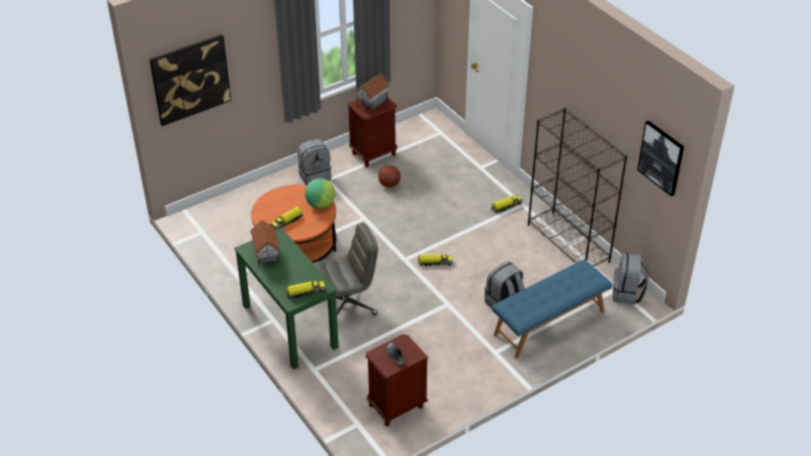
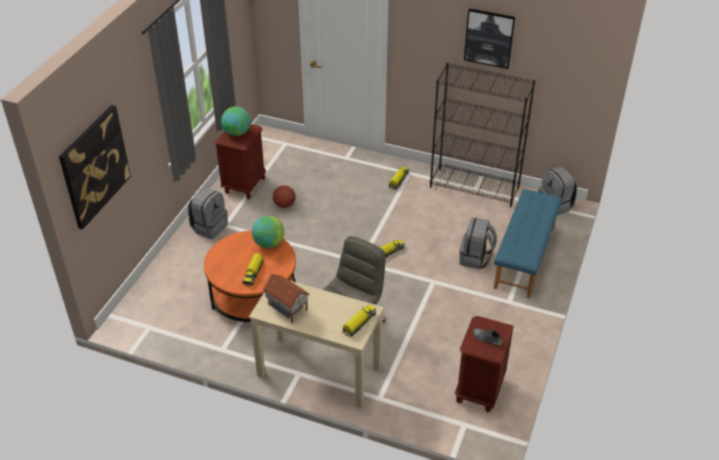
camera: 35 degrees left, 0 degrees up
(289, 326) = (318, 371): green desk -> beige desk
(371, 102) = (237, 133): toy house -> globe
(661, 157) = (576, 67): picture -> picture (489, 38)

